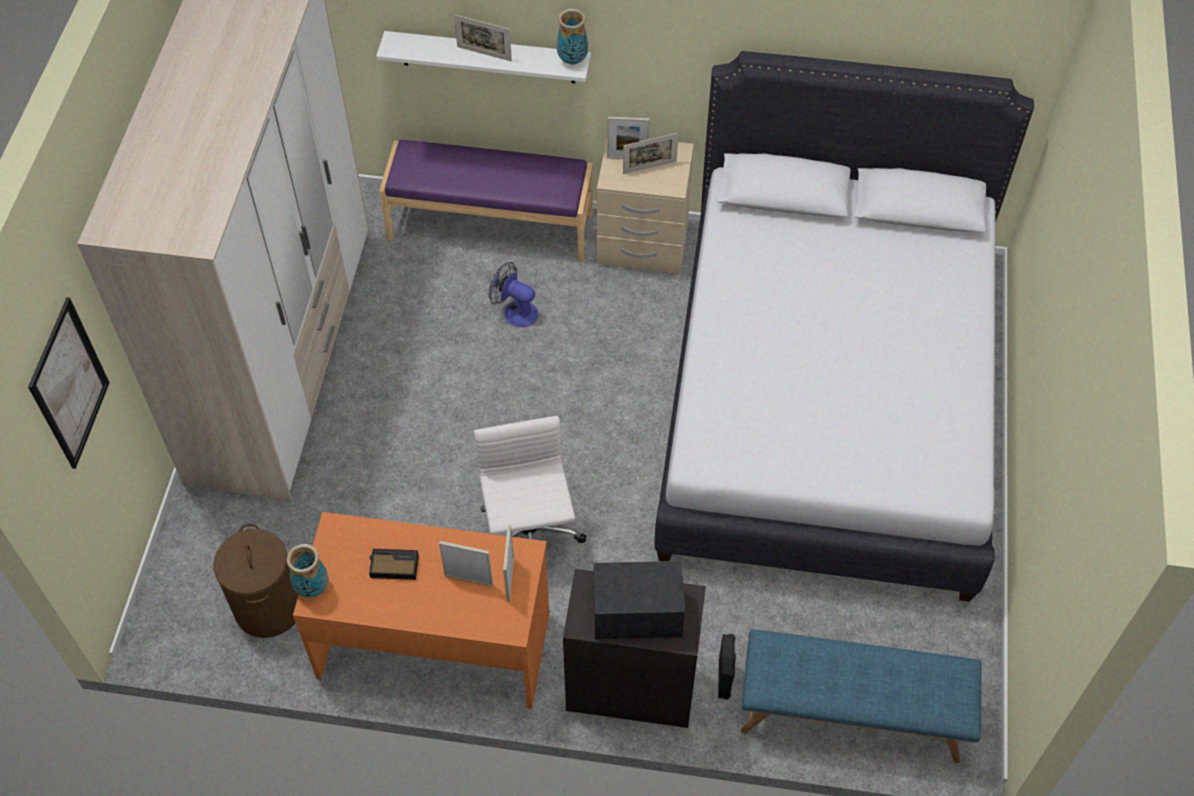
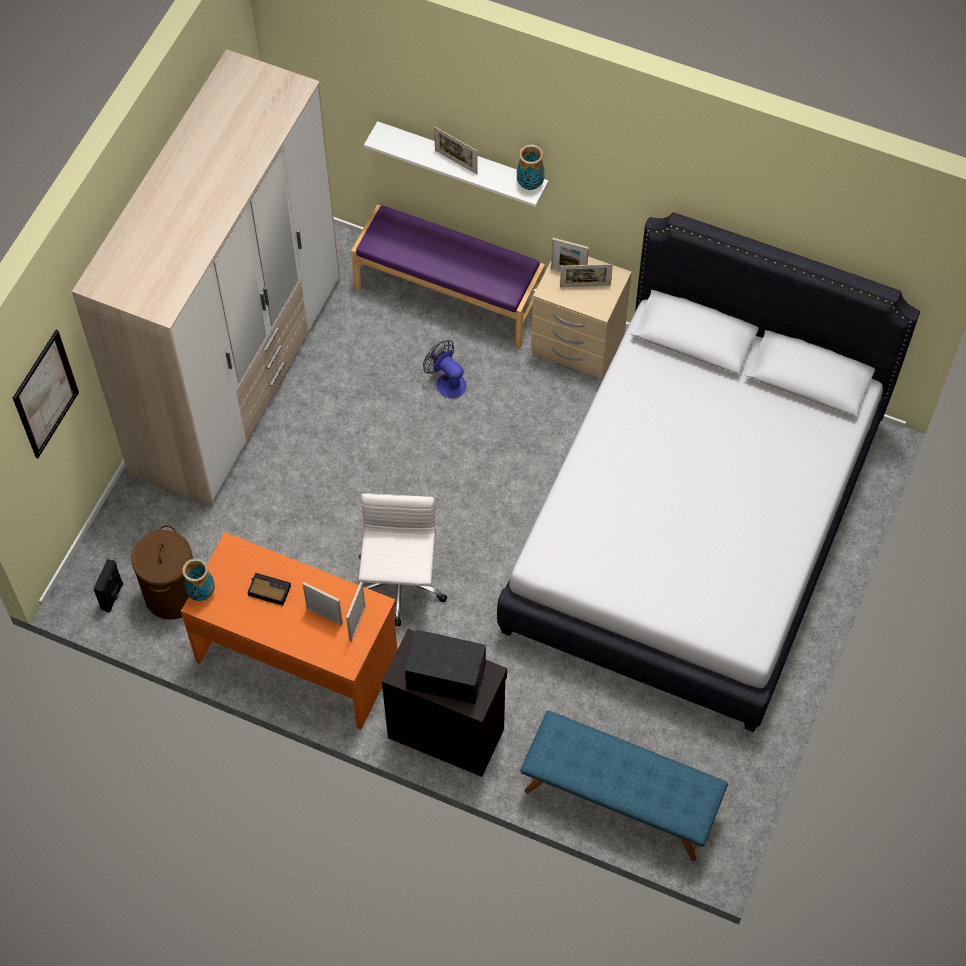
camera: 15 degrees right, 5 degrees up
(725, 679) = (525, 745): black speaker -> black speaker (113, 596)

